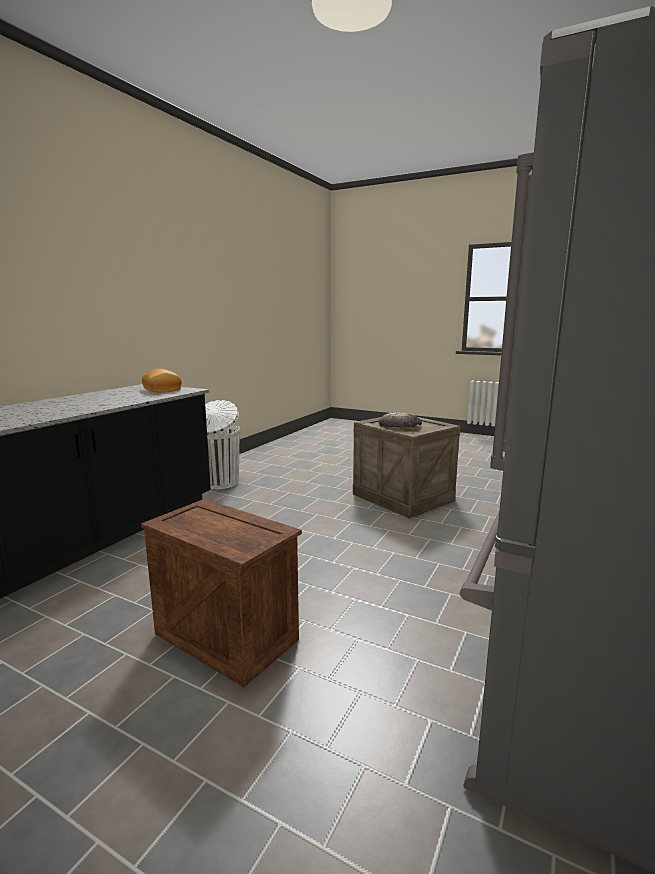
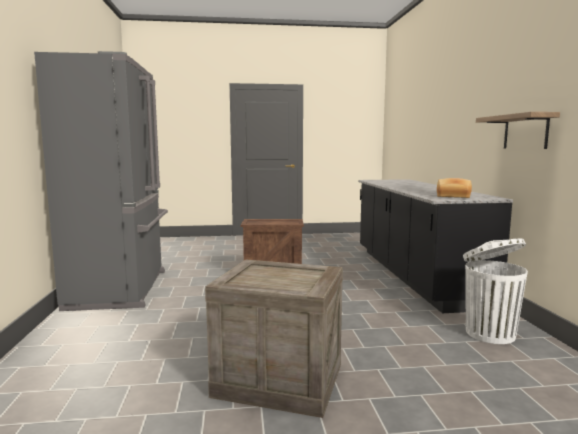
camera: 145 degrees right, 5 degrees down
(136, 317) = (525, 132): none -> shelf
(400, 425) = (280, 271): bread -> none

